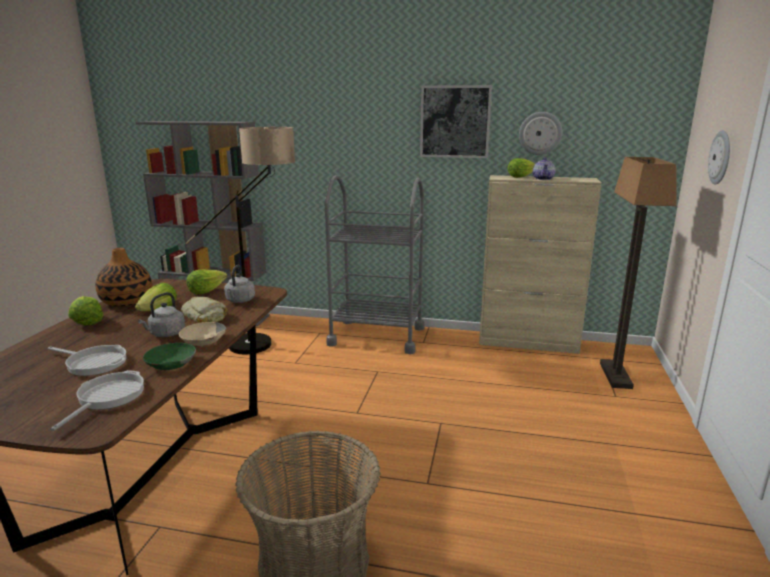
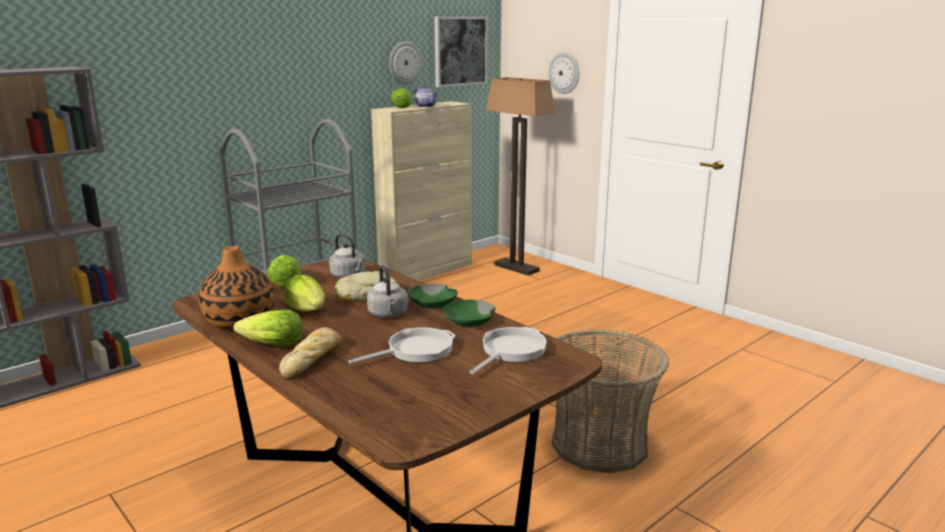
camera: 55 degrees left, 0 degrees up
(67, 338) = (312, 358): none -> bread
(108, 397) = (511, 351): frying pan -> frying pan turned 75 degrees clockwise
(202, 340) = (433, 303): beige bowl -> green bowl
(267, 342) = (199, 371): floor lamp -> none
(455, 121) = (331, 54): picture -> picture (460, 51)

